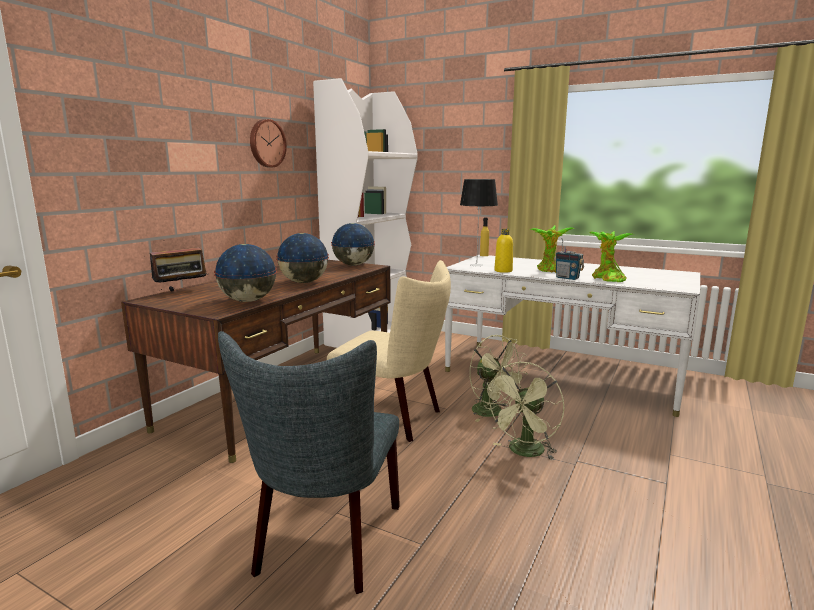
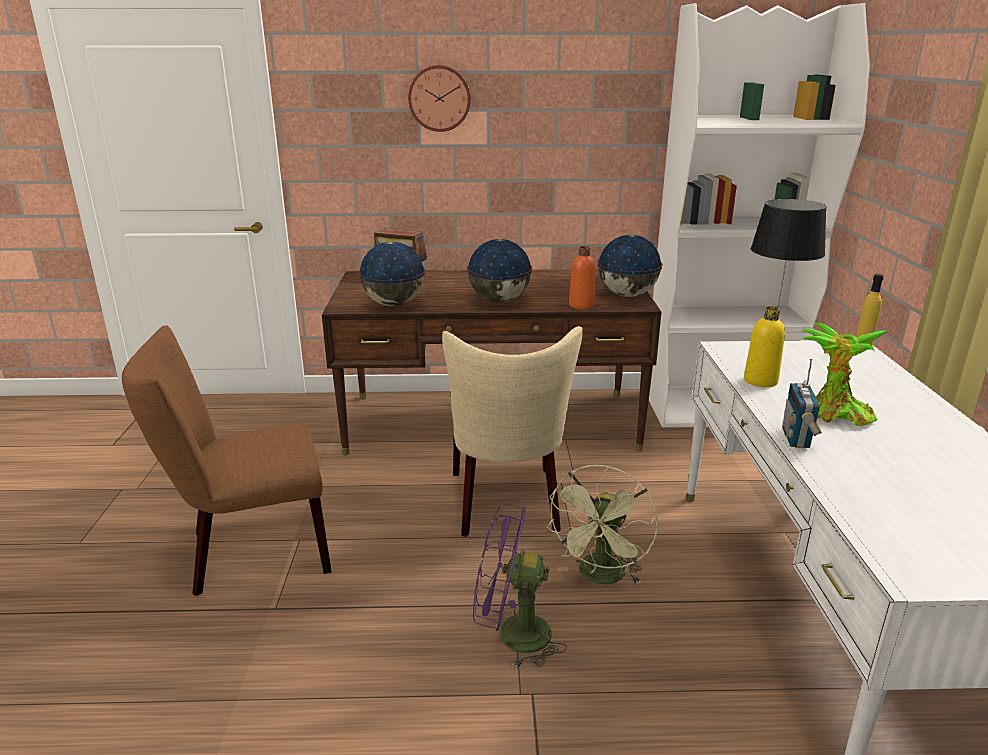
camera: 60 degrees right, 10 degrees up
(266, 143) = (571, 107): wall clock -> wall clock (439, 98)
(325, 544) = (250, 552): grey chair -> brown chair
(351, 273) = (581, 305): none -> orange bottle
(524, 452) = (512, 635): green fan -> purple fan
(607, 279) = (857, 477): potted plant -> none

